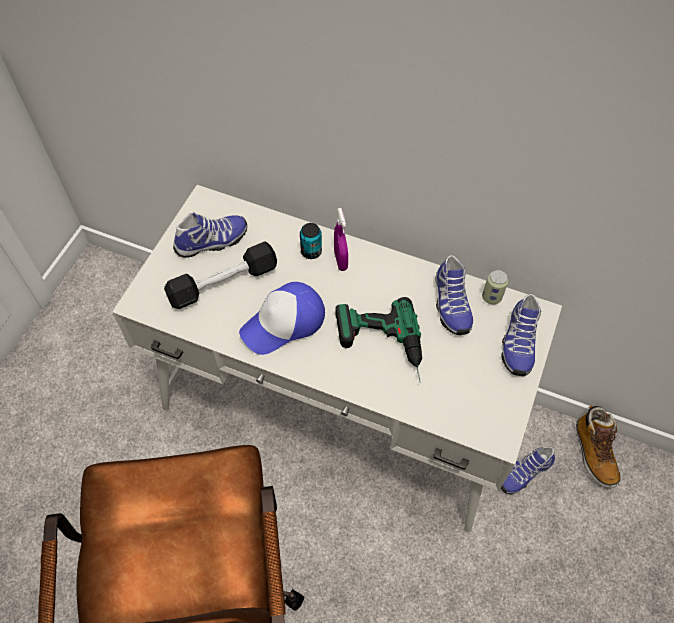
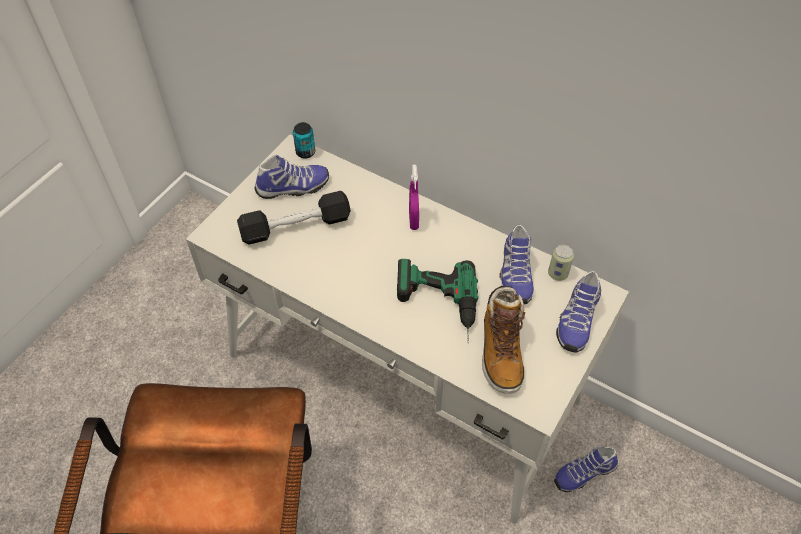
camera: 10 degrees right, 5 degrees down
(284, 323) = (346, 271): cap -> none
(311, 251) = (386, 208): can -> can (305, 152)
(594, 453) = (662, 465): boot -> boot (501, 352)

